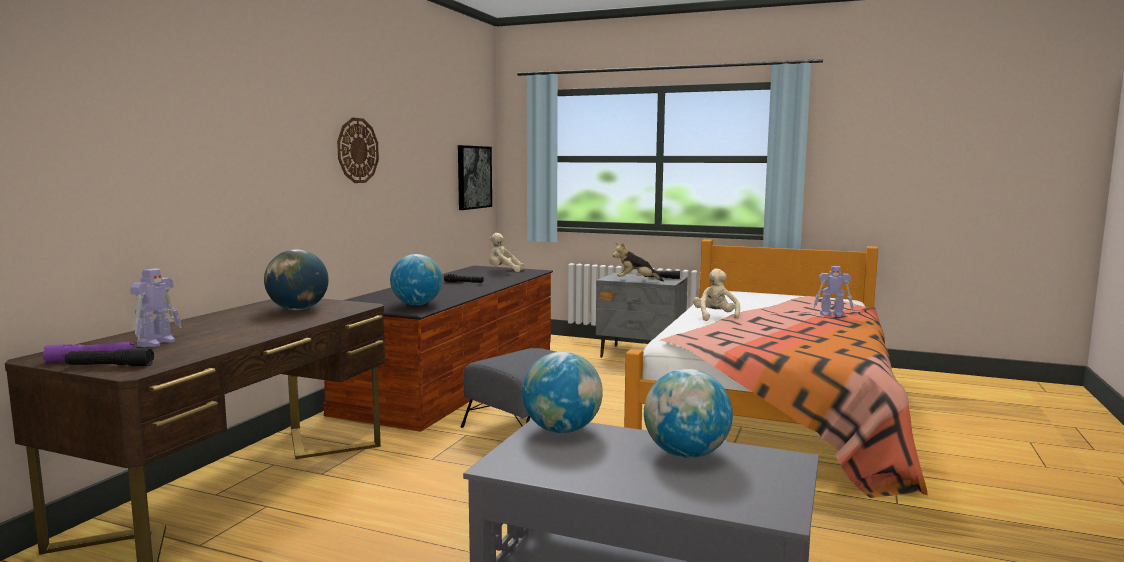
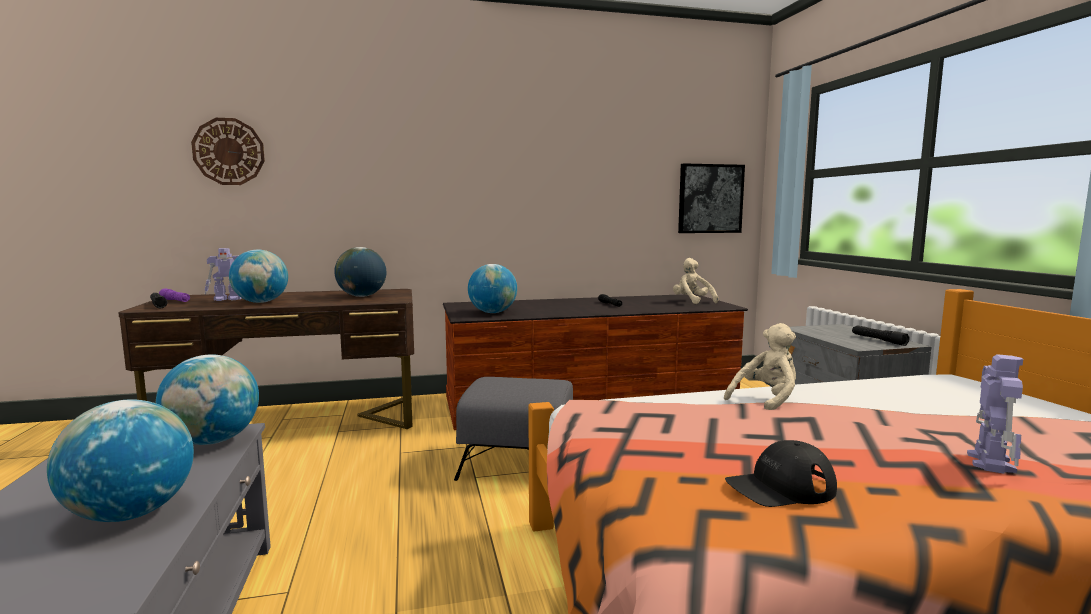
camera: 55 degrees right, 0 degrees up
(231, 335) = (261, 302): none -> globe
(357, 150) = (512, 169): wall clock -> wall clock (229, 151)
(636, 281) = (823, 336): plush toy -> none
(826, 339) = (780, 487): none -> black cap
(832, 315) = (990, 462): toy robot -> toy robot turned 135 degrees counterclockwise

